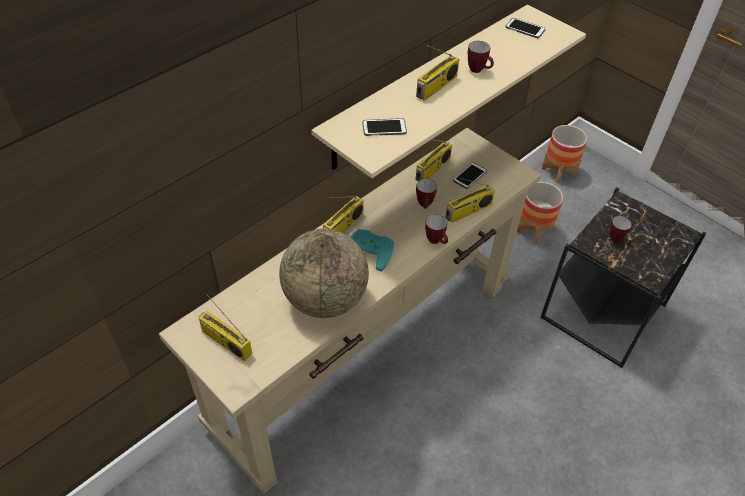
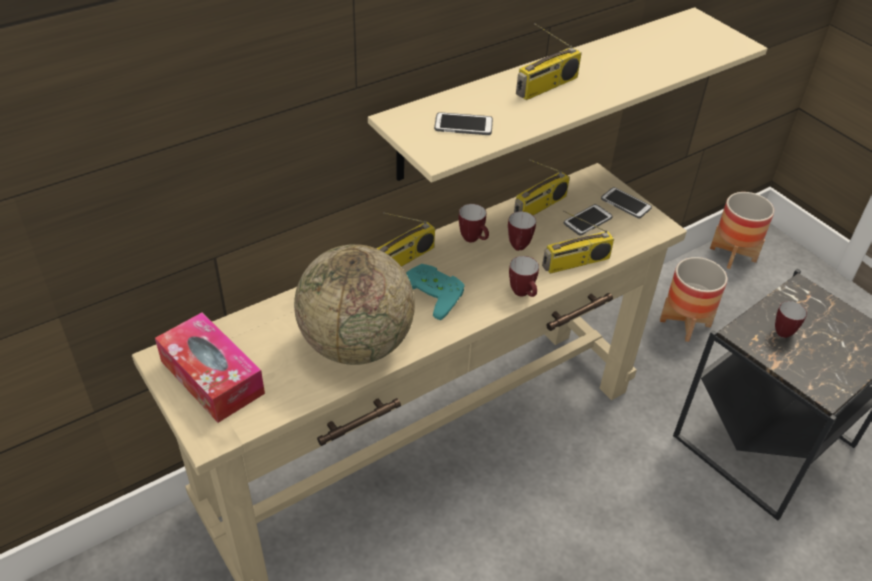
camera: 10 degrees right, 5 degrees down
(225, 342) = (212, 377): radio -> tissue box
(478, 70) = (608, 74): mug -> mug (474, 240)
(525, 29) = (684, 34): phone -> phone (625, 204)

